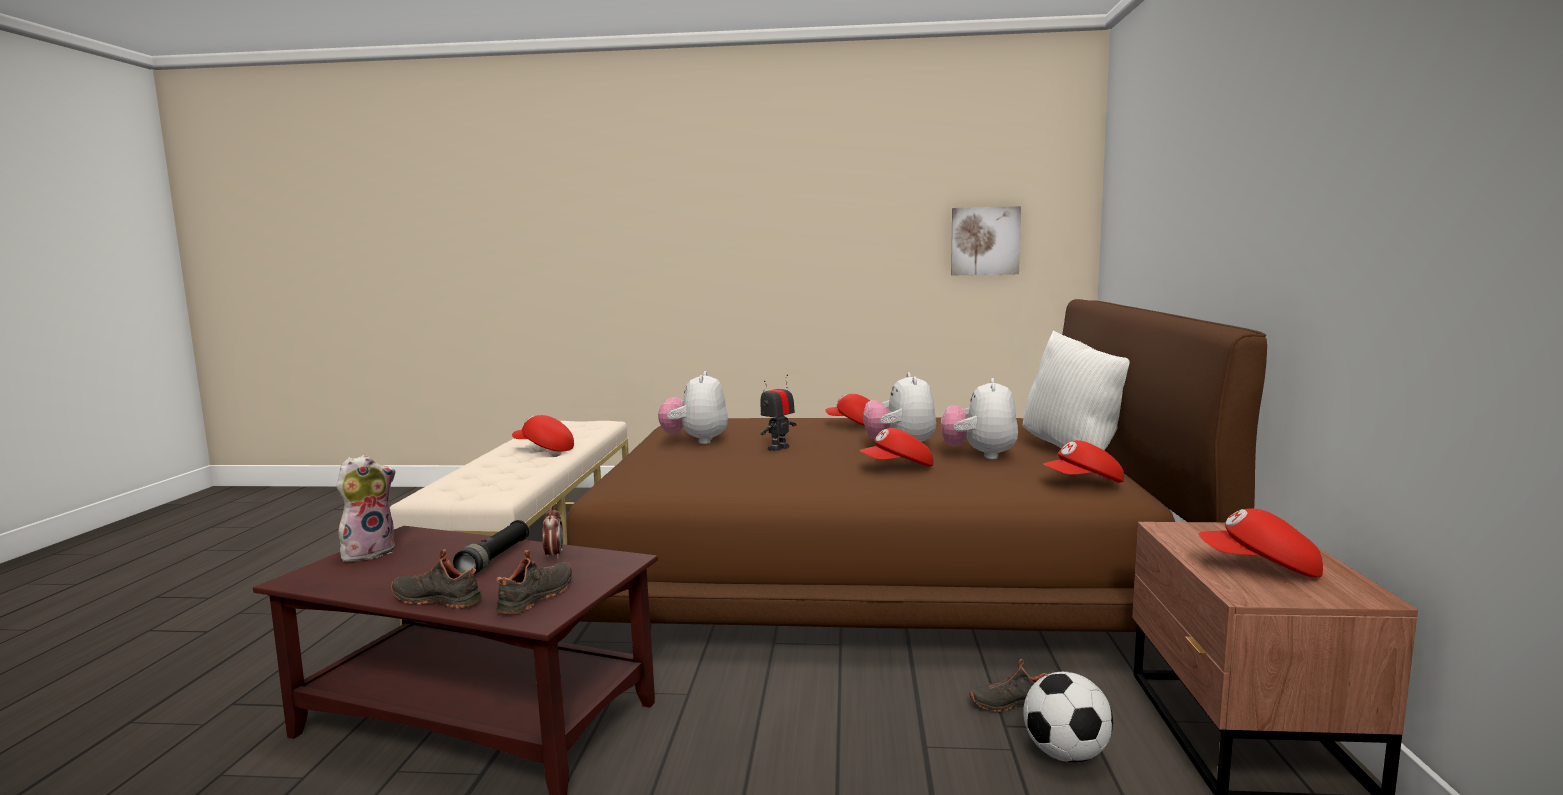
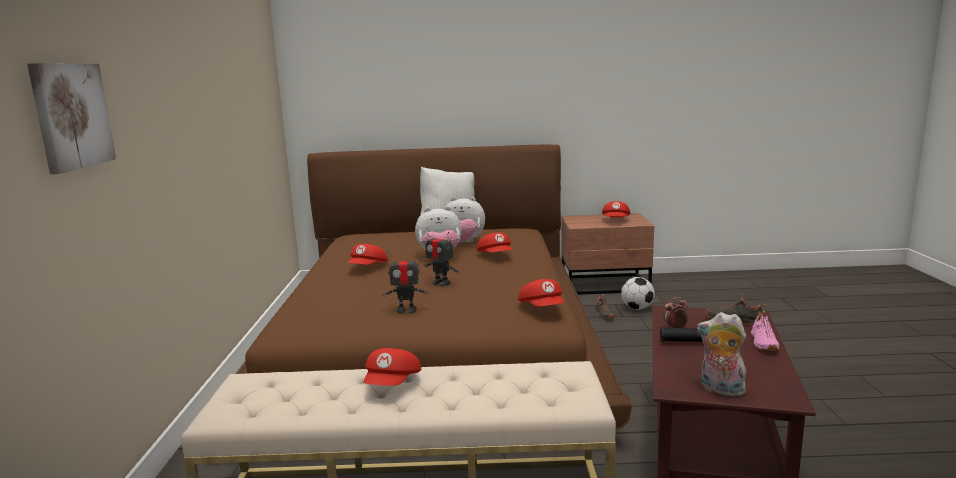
camera: 95 degrees left, 5 degrees up
(439, 599) = (762, 343): black shoe -> pink shoe
(696, 441) = (406, 310): plush toy -> toy robot
(985, 241) = (258, 117): picture -> picture (71, 116)
(1084, 483) = (516, 231): red cap -> red cap (543, 308)

